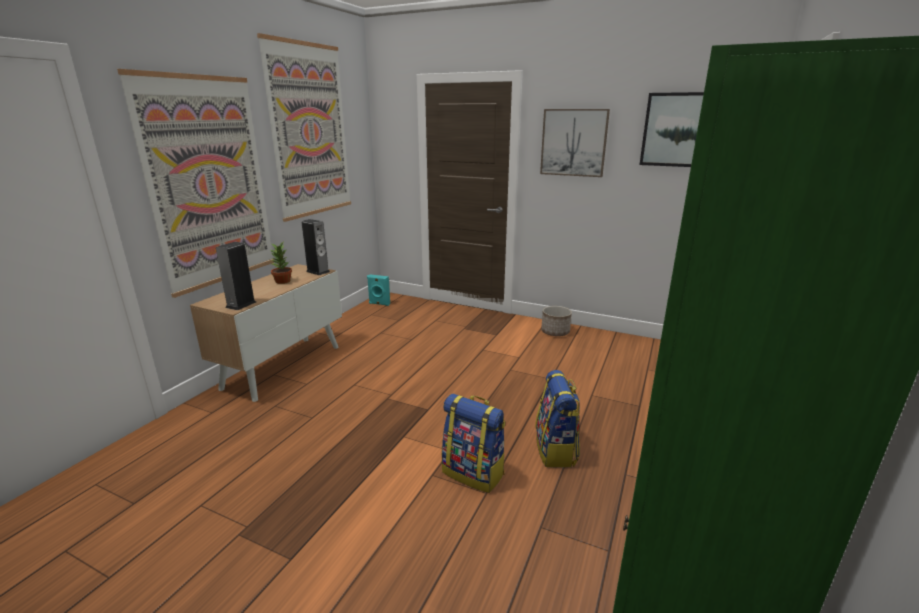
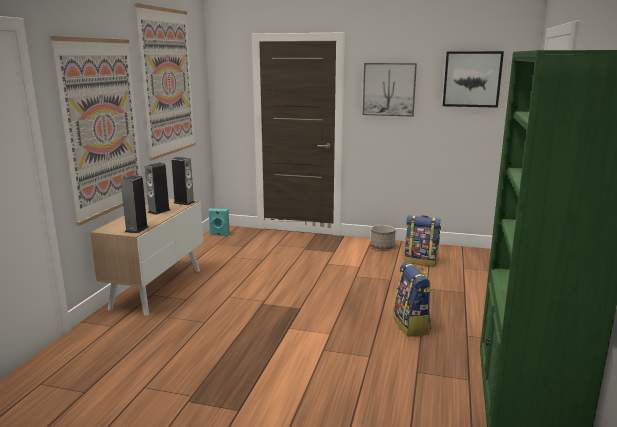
camera: 10 degrees left, 5 degrees down
(283, 281) = (159, 211): potted plant -> speaker
(474, 473) = (355, 345): backpack -> backpack (421, 261)

